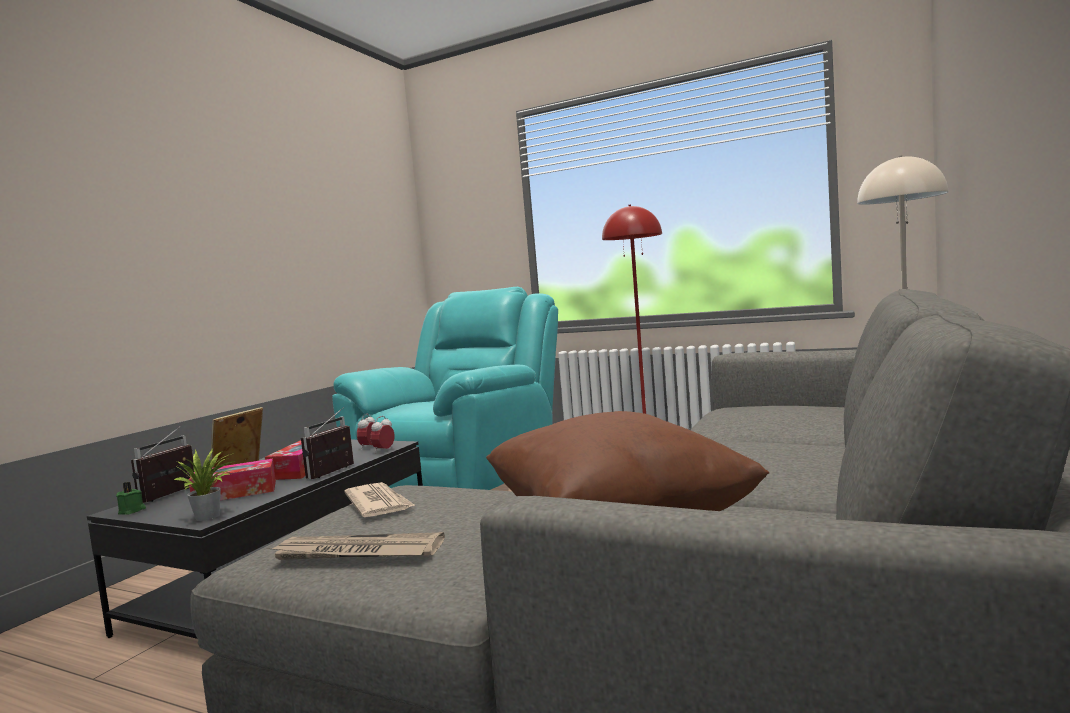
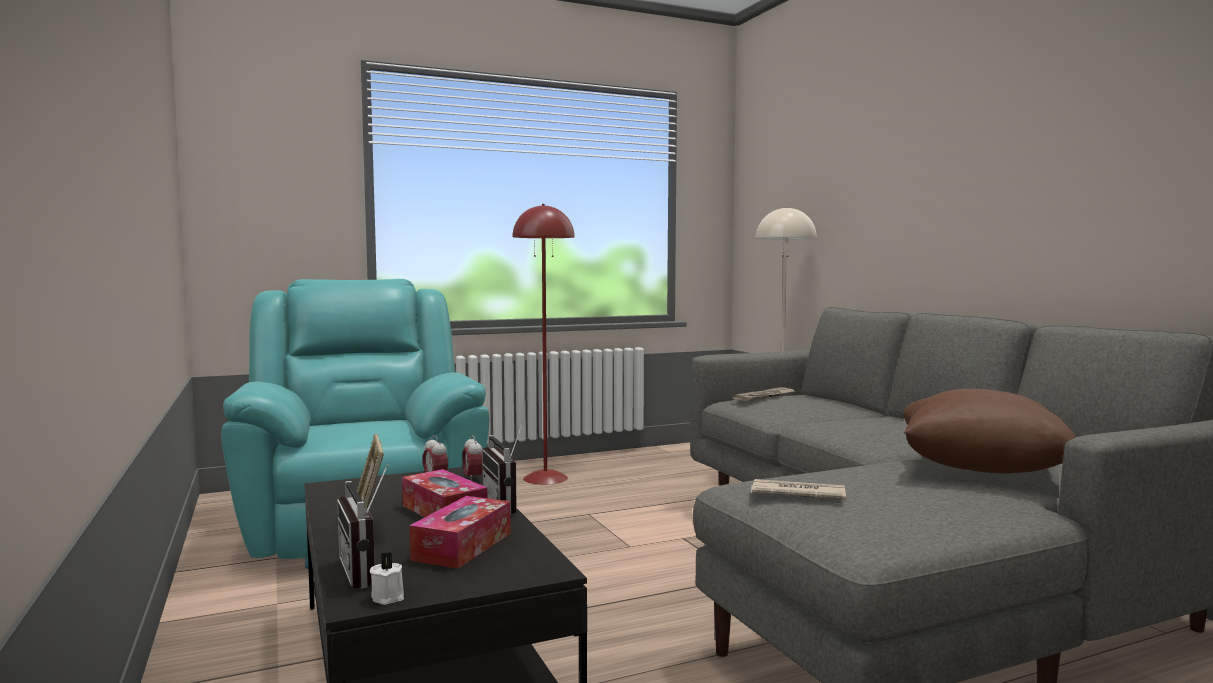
camera: 50 degrees left, 0 degrees up
(132, 511) = (389, 596): green candle -> white candle
(210, 516) = (543, 567): potted plant -> none
(357, 553) = (922, 517): newspaper -> newspaper (764, 396)

